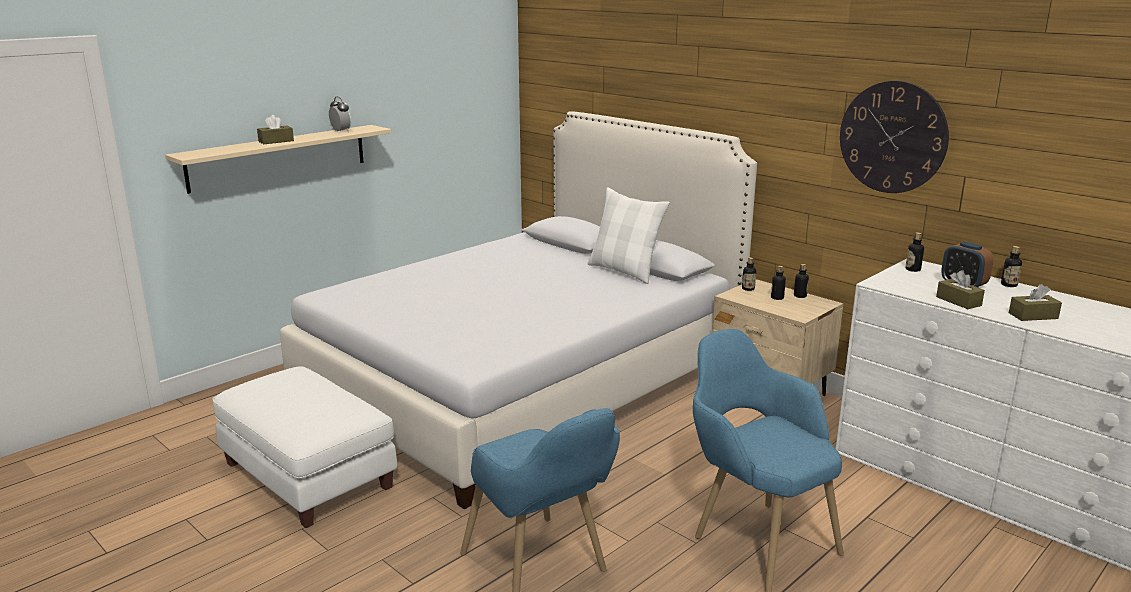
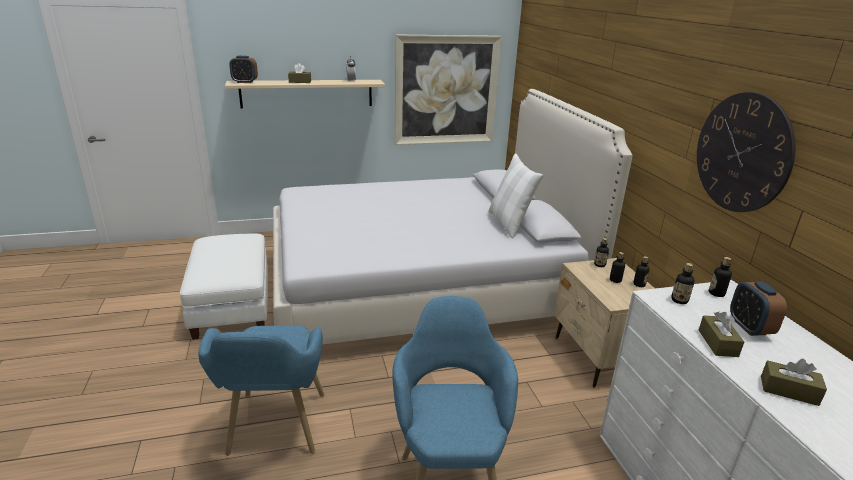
camera: 30 degrees right, 5 degrees up
(199, 152) = (245, 82): none -> alarm clock
(448, 129) = (446, 90): none -> picture
(1009, 285) = (810, 343): bottle -> bottle (679, 300)

